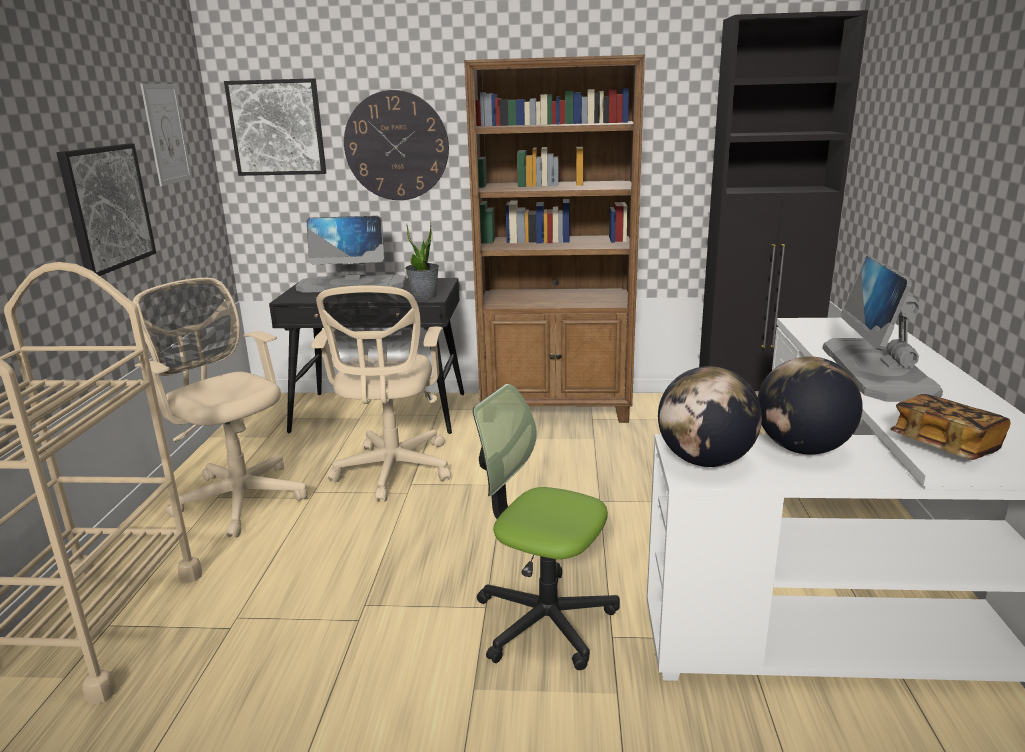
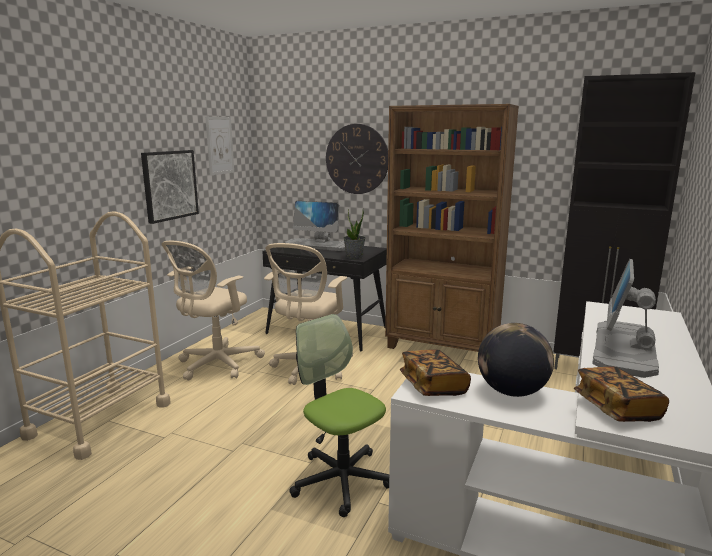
camera: 20 degrees right, 5 degrees down
(239, 496) = (216, 365): beige office chair -> beige office chair turned 120 degrees counterclockwise
(277, 128) = (289, 144): picture -> none
(705, 461) = (433, 386): globe -> book

